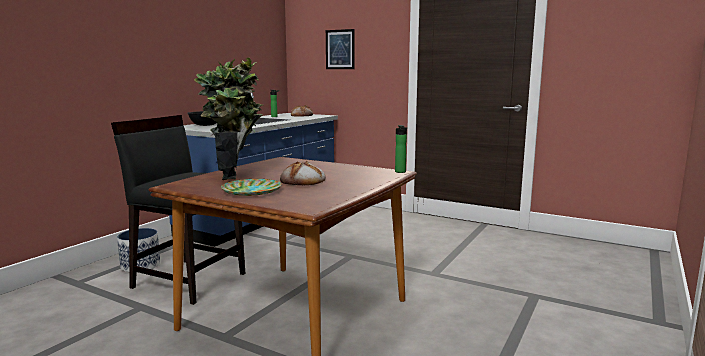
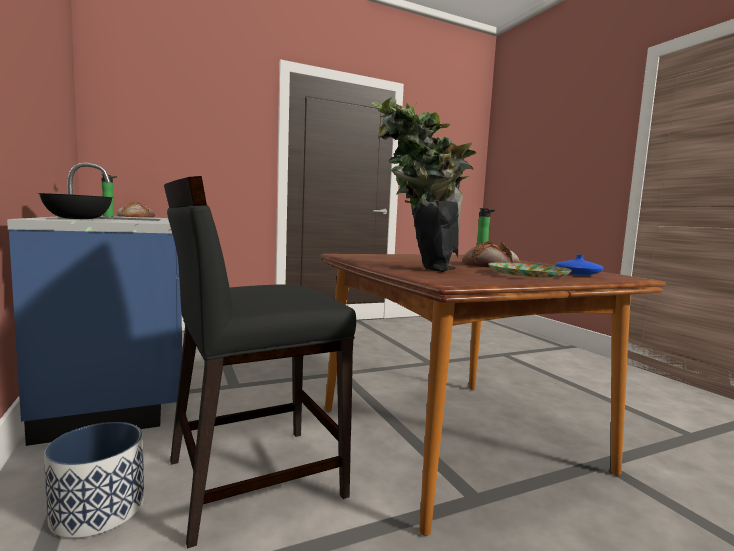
camera: 55 degrees left, 5 degrees down
(295, 198) = (577, 274): none -> blue vase
(340, 49) = (181, 133): picture -> none

